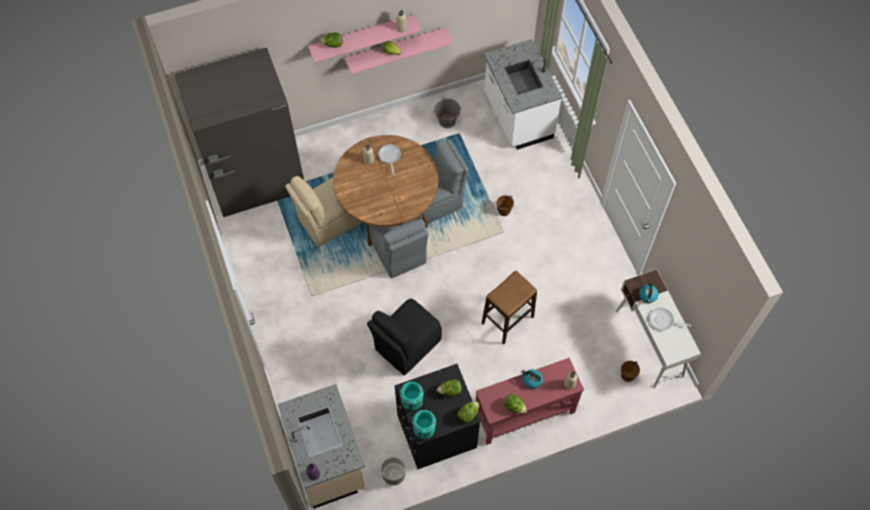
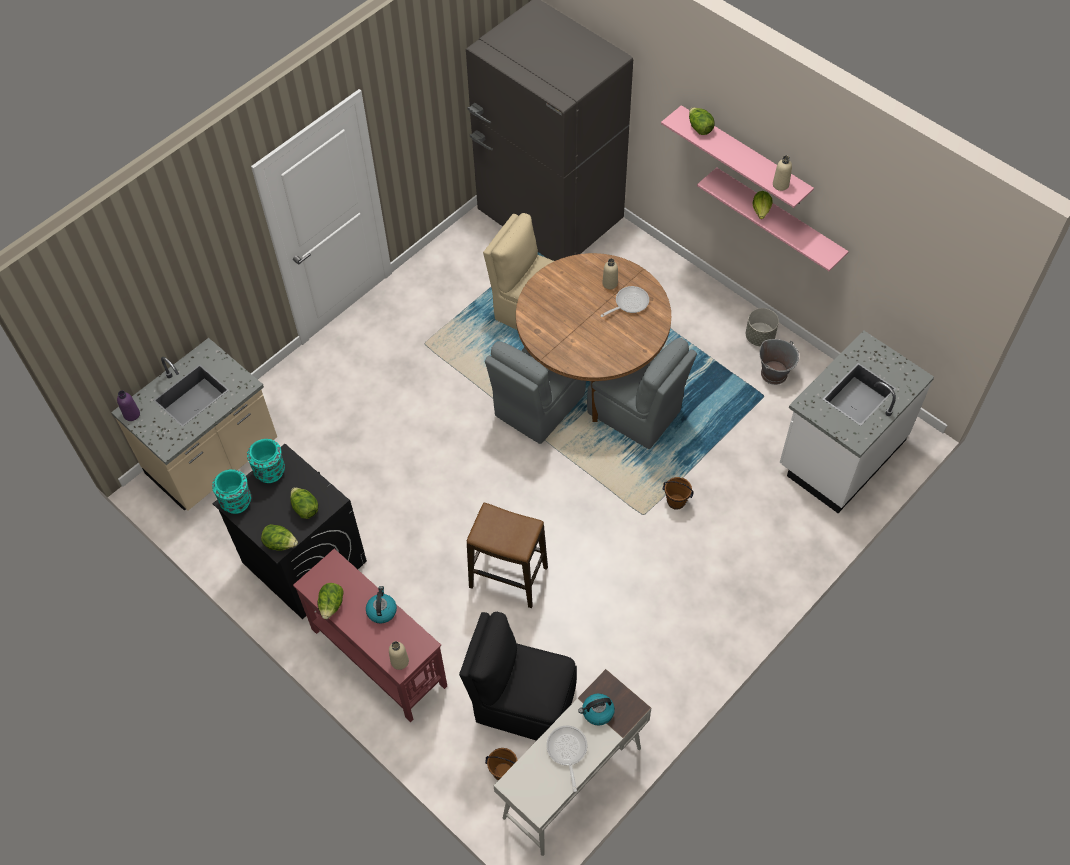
camera: 65 degrees right, 5 degrees down
(394, 474) = (224, 539): grey planter -> grey planter (760, 337)
(406, 345) = (408, 475): black chair -> black chair (523, 702)

